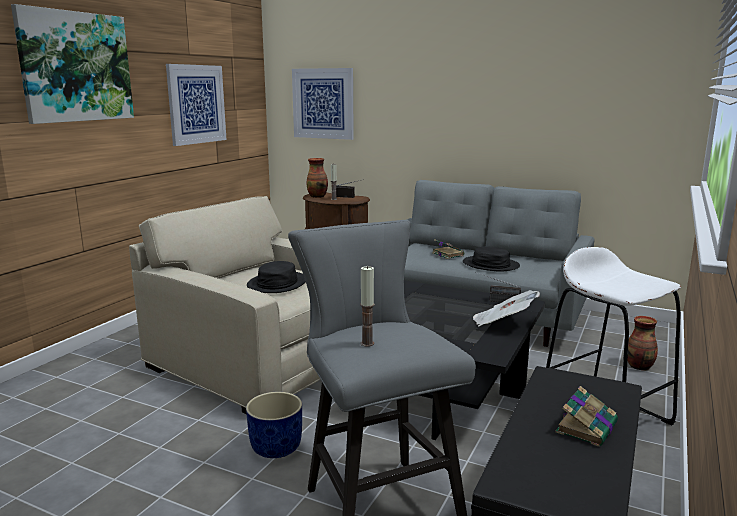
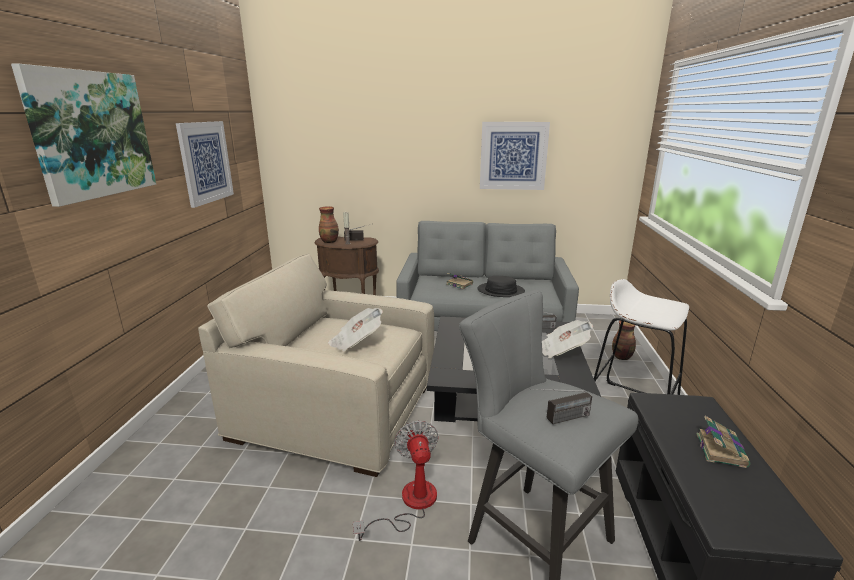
camera: 20 degrees left, 5 degrees up
(275, 448) = (410, 503): blue planter -> fan
(277, 283) = (356, 342): black hat -> newspaper
(323, 103) = (319, 154): picture -> picture (513, 156)
(367, 343) = (558, 420): candle -> radio

